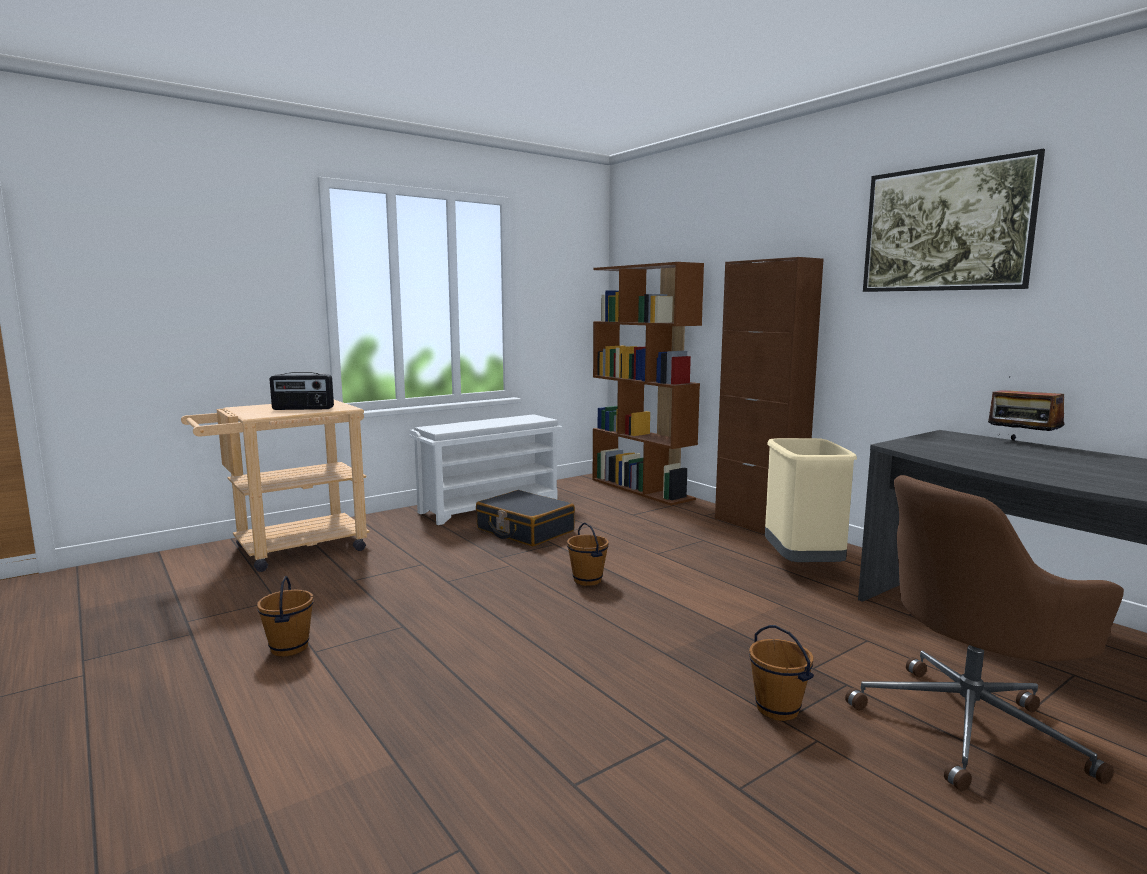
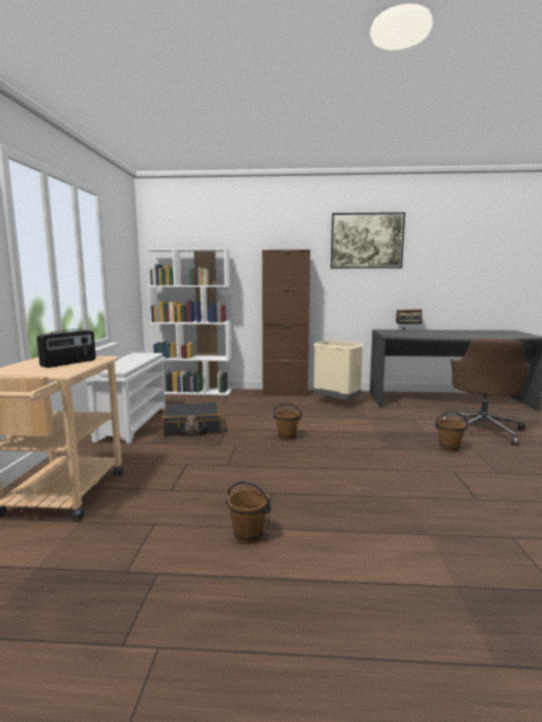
camera: 50 degrees left, 0 degrees up
(642, 489) = (193, 391): brown bookcase -> white bookcase

